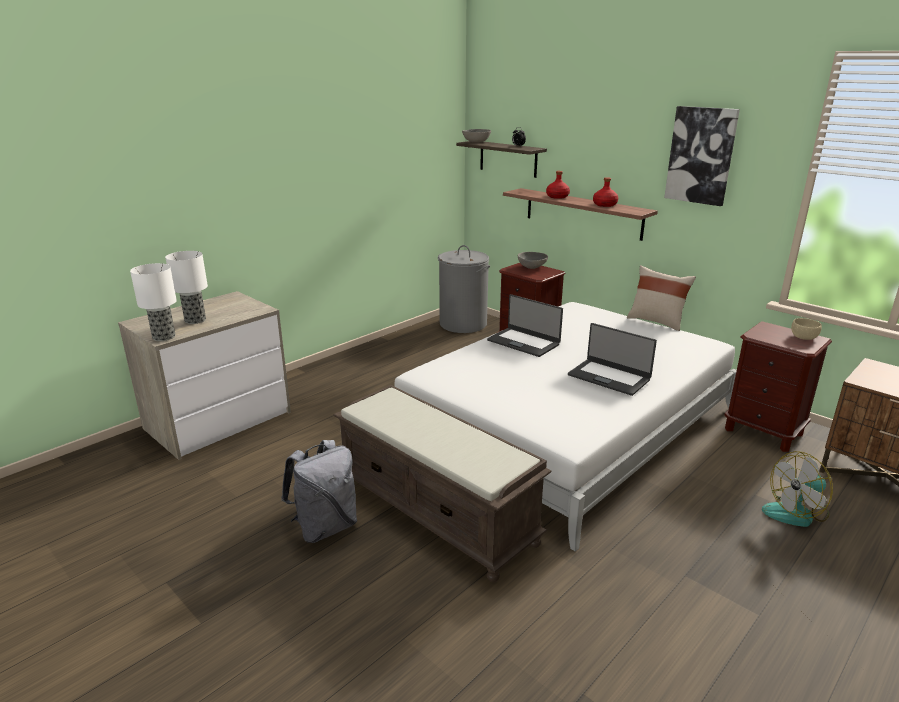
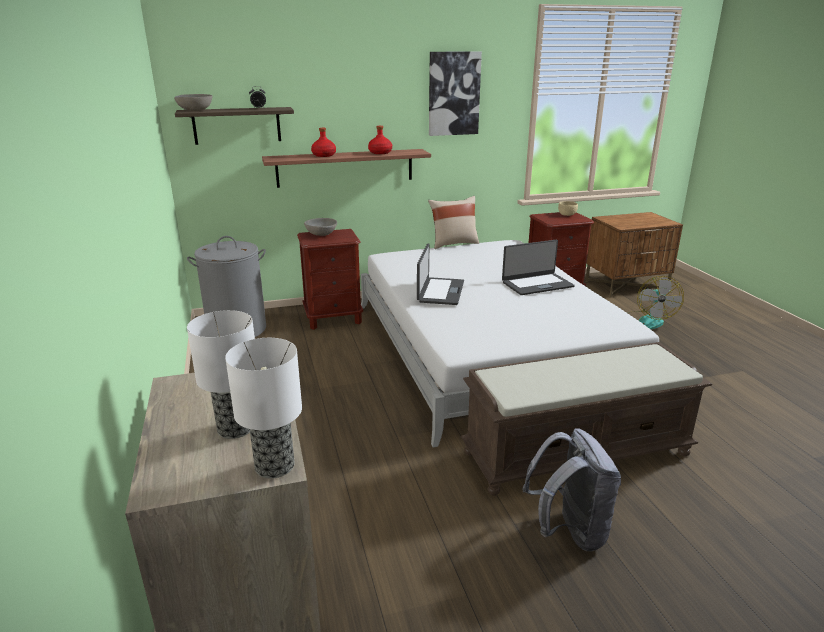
camera: 60 degrees left, 0 degrees up
(524, 342) = (440, 291): laptop -> laptop turned 60 degrees counterclockwise

